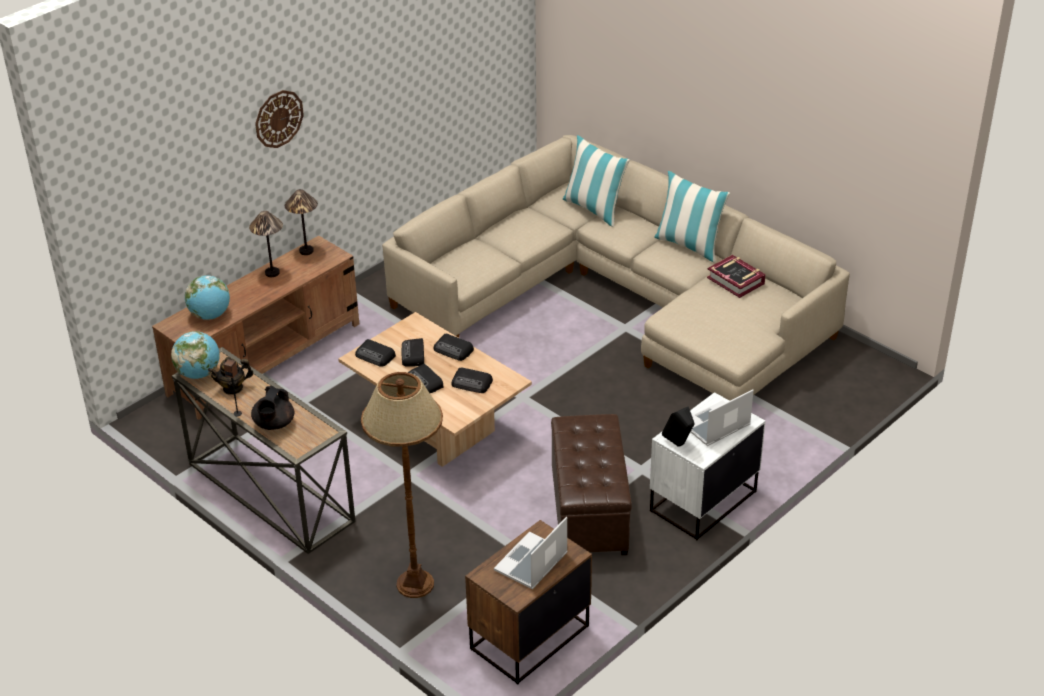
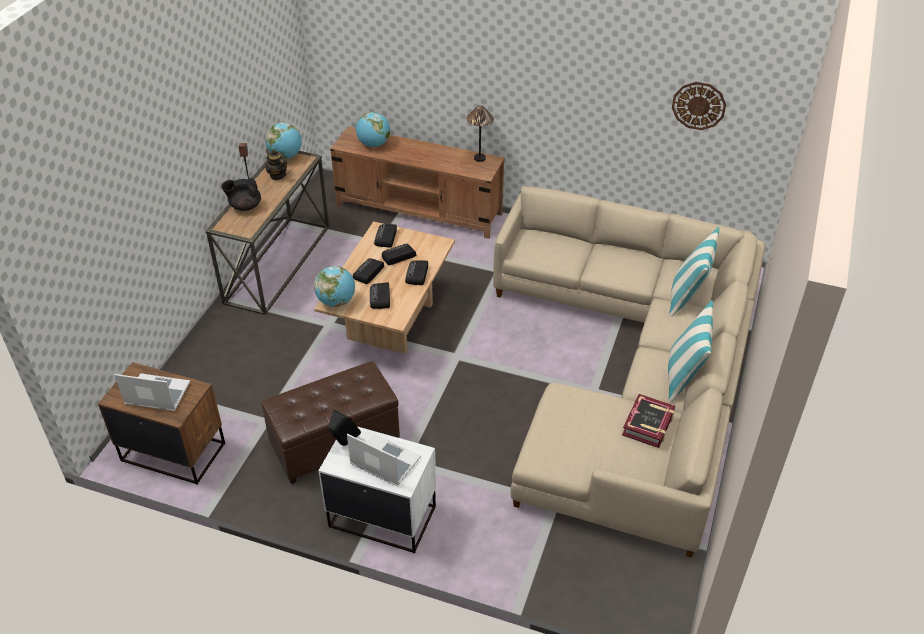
camera: 65 degrees right, 5 degrees up
(272, 273) = (441, 152): table lamp -> none
(278, 118) = (484, 40): wall clock -> wall clock (698, 105)
(414, 584) = (210, 368): brown floor lamp -> none
(455, 415) = (336, 301): none -> globe

